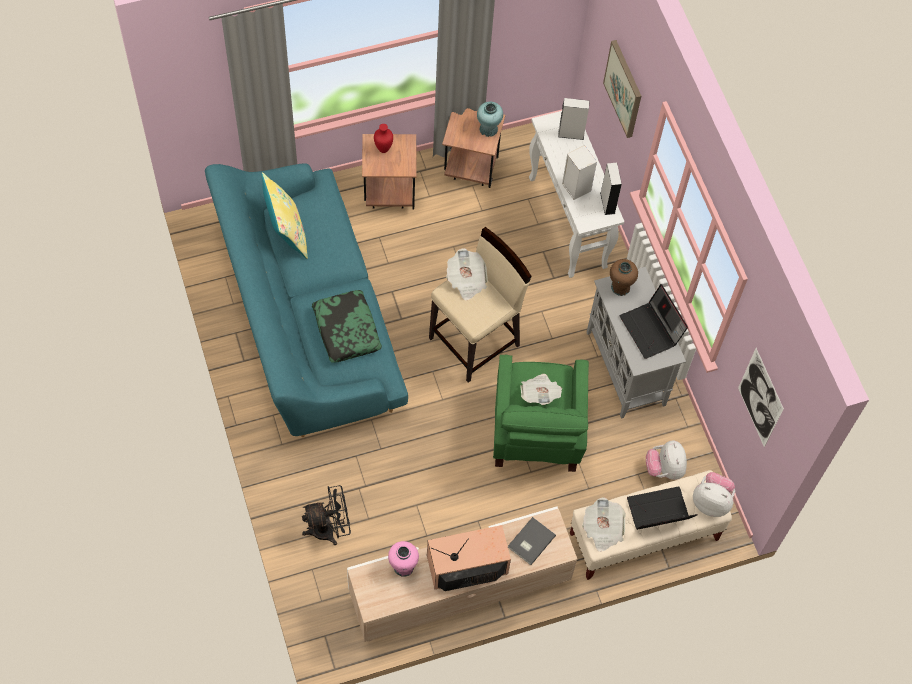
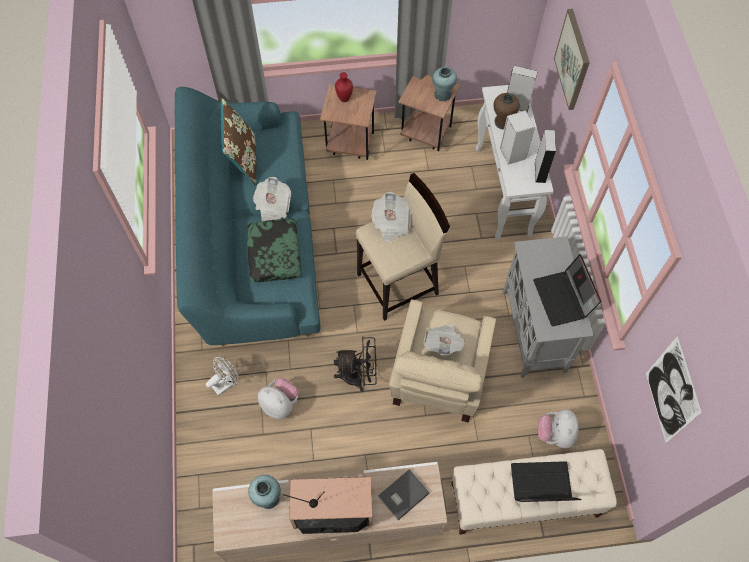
camera: 15 degrees right, 0 degrees up
(286, 232) = (243, 159): yellow pillow -> brown pillow
(317, 474) = (226, 383): none -> white fan
(329, 529) = (224, 437): black fan -> black fan (359, 376)
(403, 567) = (268, 498): pink vase -> turquoise vase
(535, 433) = (437, 378): green armchair -> beige armchair
(602, 529) = (480, 493): newspaper -> newspaper (272, 206)
(620, 287) = (539, 252): brown vase -> brown vase (502, 122)
(711, 501) = (597, 483): plush toy -> plush toy (280, 404)

